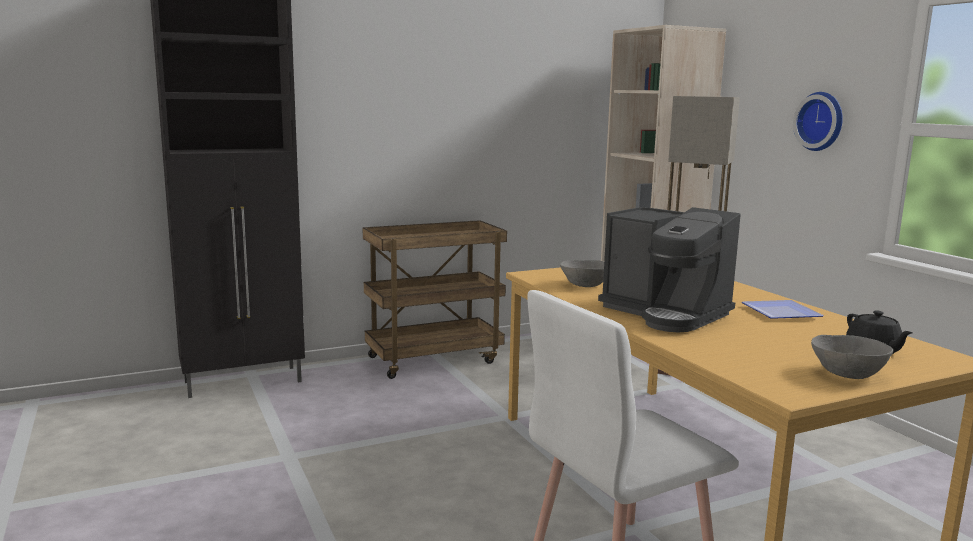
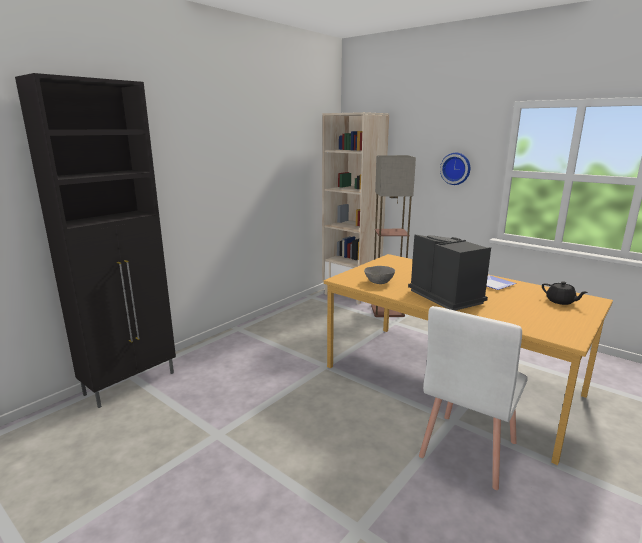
camera: 25 degrees left, 5 degrees up
(434, 359) = (247, 335): brown cart -> none
(665, 313) = (446, 296): coffee machine -> coffee machine turned 135 degrees counterclockwise
(848, 373) = (572, 320): grey bowl -> none

